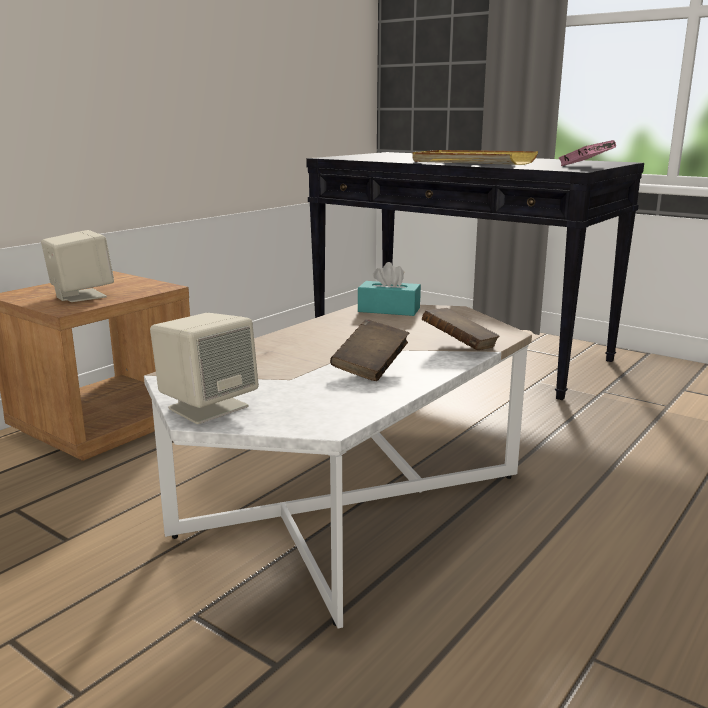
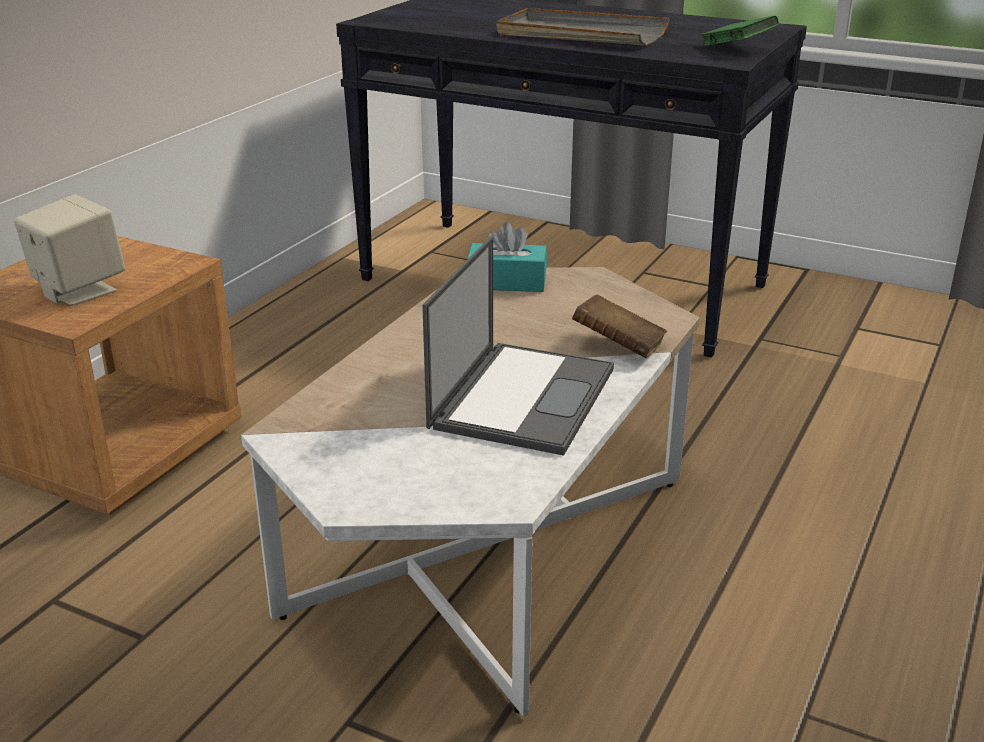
camera: 10 degrees left, 10 degrees up
(207, 407) = (351, 484): beige speaker -> none
(370, 368) = (523, 396): brown book -> laptop
(472, 162) = (581, 34): yellow tray -> grey tray
(585, 167) = (737, 49): pink book -> green book

